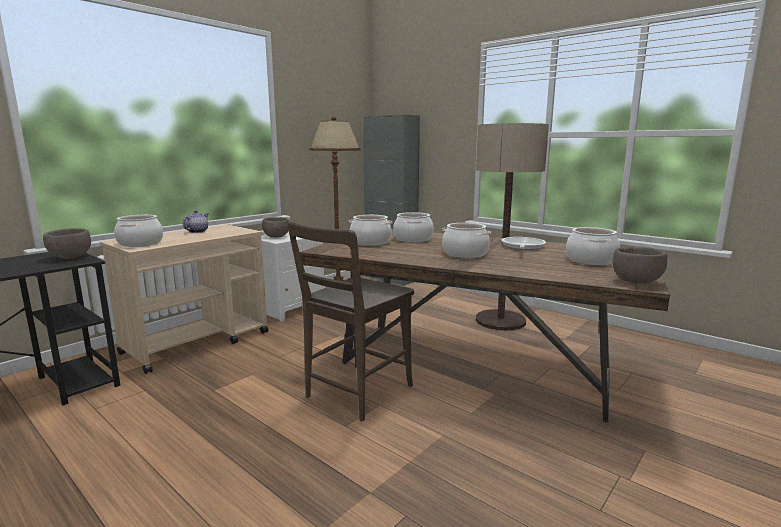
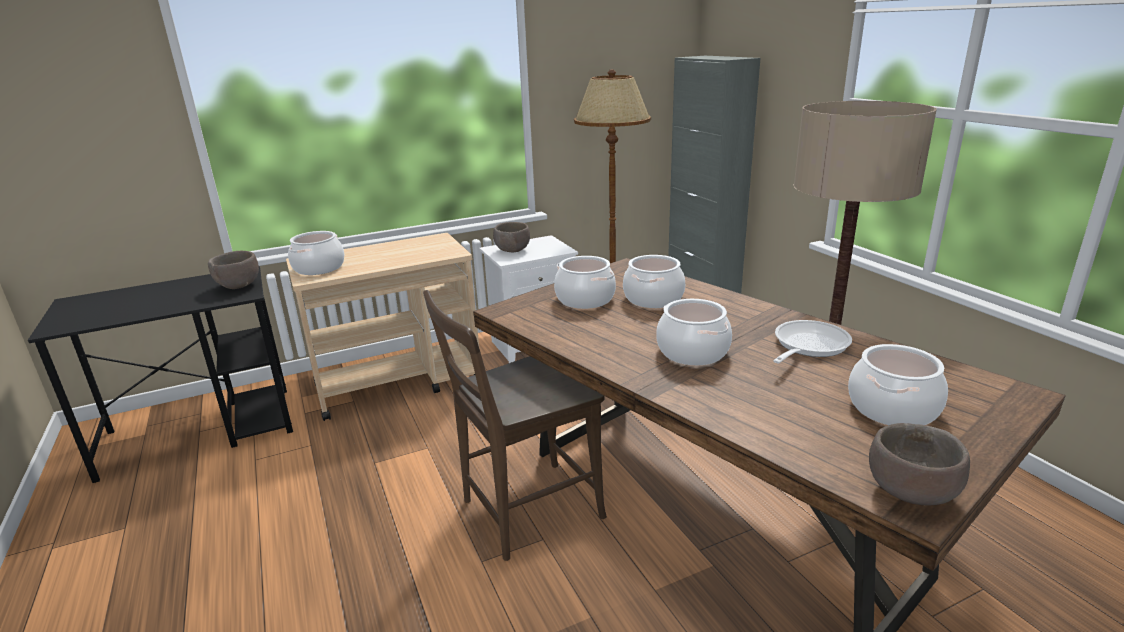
camera: 25 degrees right, 10 degrees up
(197, 231) = (398, 247): teapot -> none

